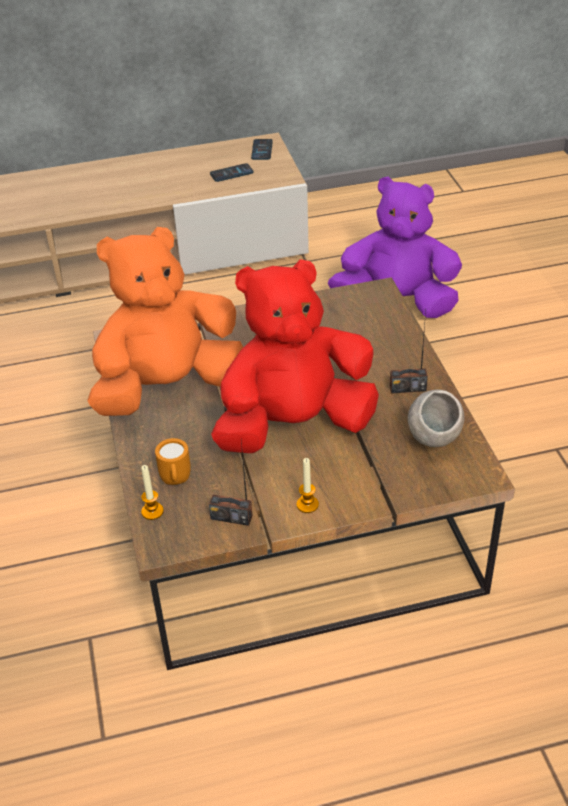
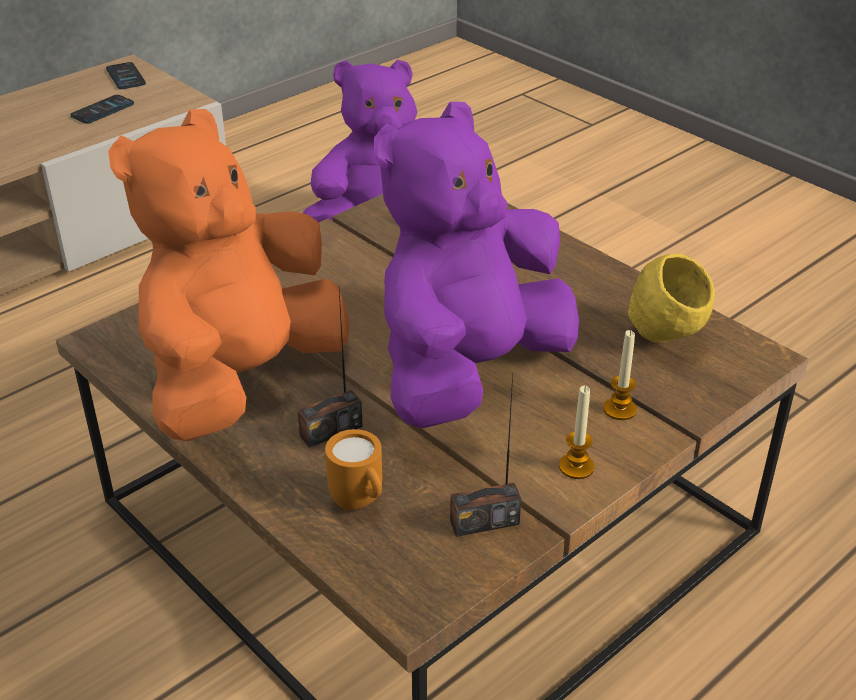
camera: 30 degrees left, 5 degrees down
(152, 511) = (357, 558): candle -> candle (619, 409)
(294, 425) = (469, 372): red plush toy -> purple plush toy
(407, 388) = (575, 284): radio -> radio (331, 431)
(433, 443) = (665, 337): grey bowl -> yellow bowl

